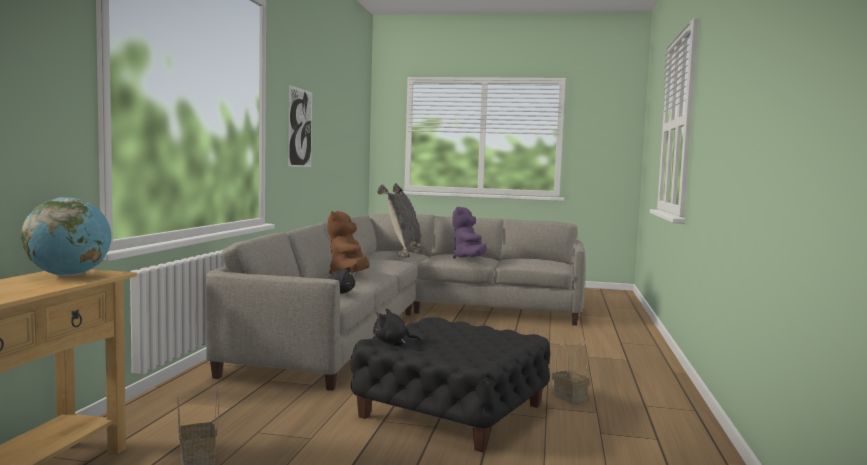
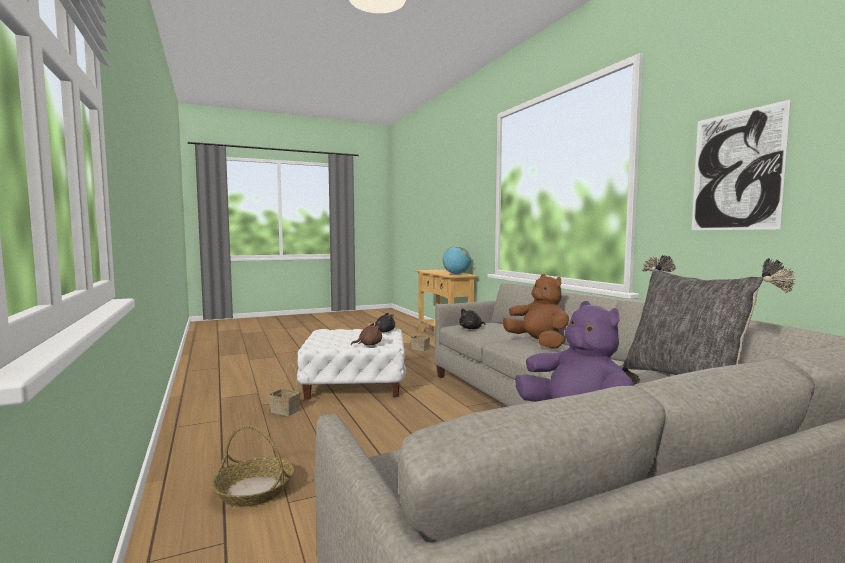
camera: 145 degrees right, 0 degrees up
(452, 411) = (355, 383): black ottoman -> white ottoman
(456, 327) = (368, 345): none -> brown plush toy
(605, 354) = (254, 490): none -> basket

